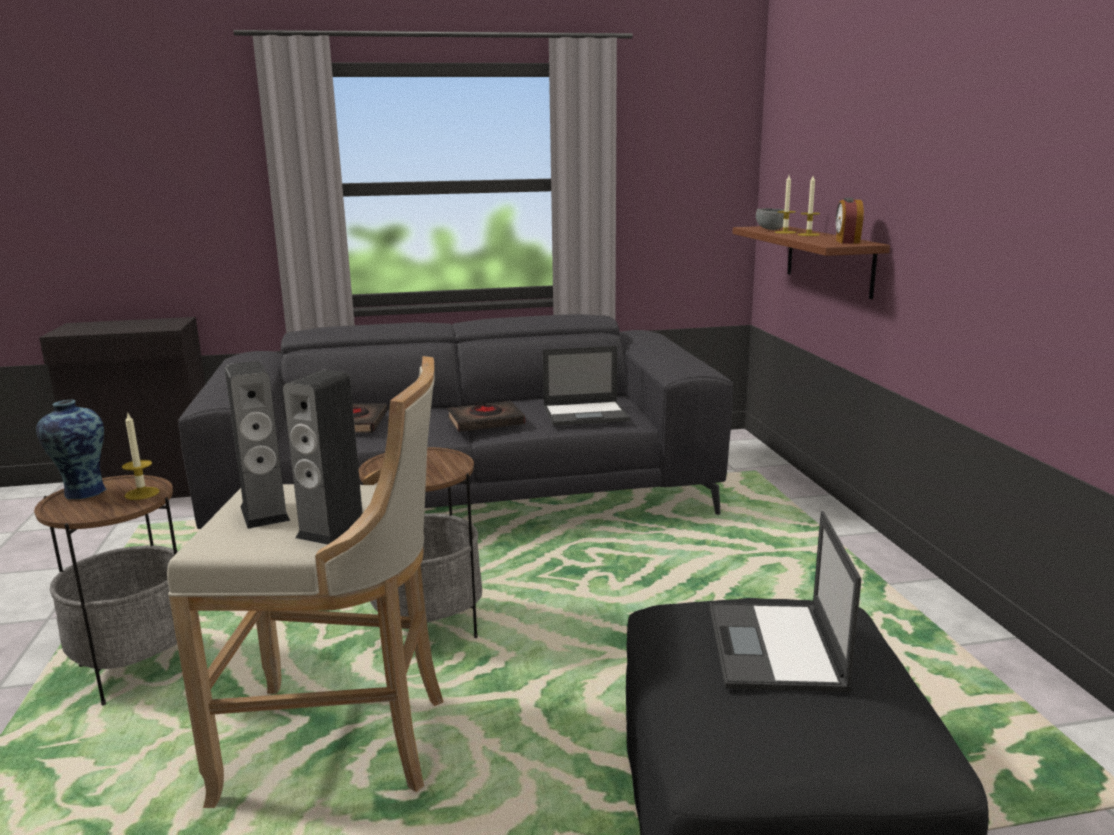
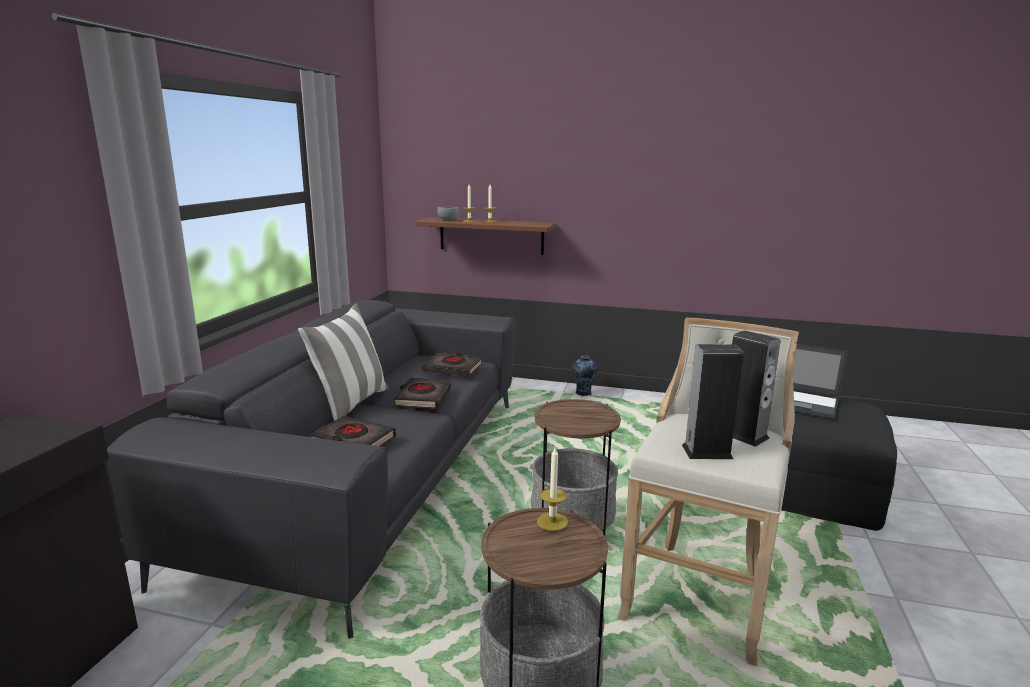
camera: 65 degrees left, 0 degrees up
(83, 492) = (520, 554): vase -> vase (583, 394)
(444, 405) = (350, 404): none -> pillow
(586, 414) = (453, 368): laptop -> black book
(847, 242) = (535, 223): alarm clock -> none

